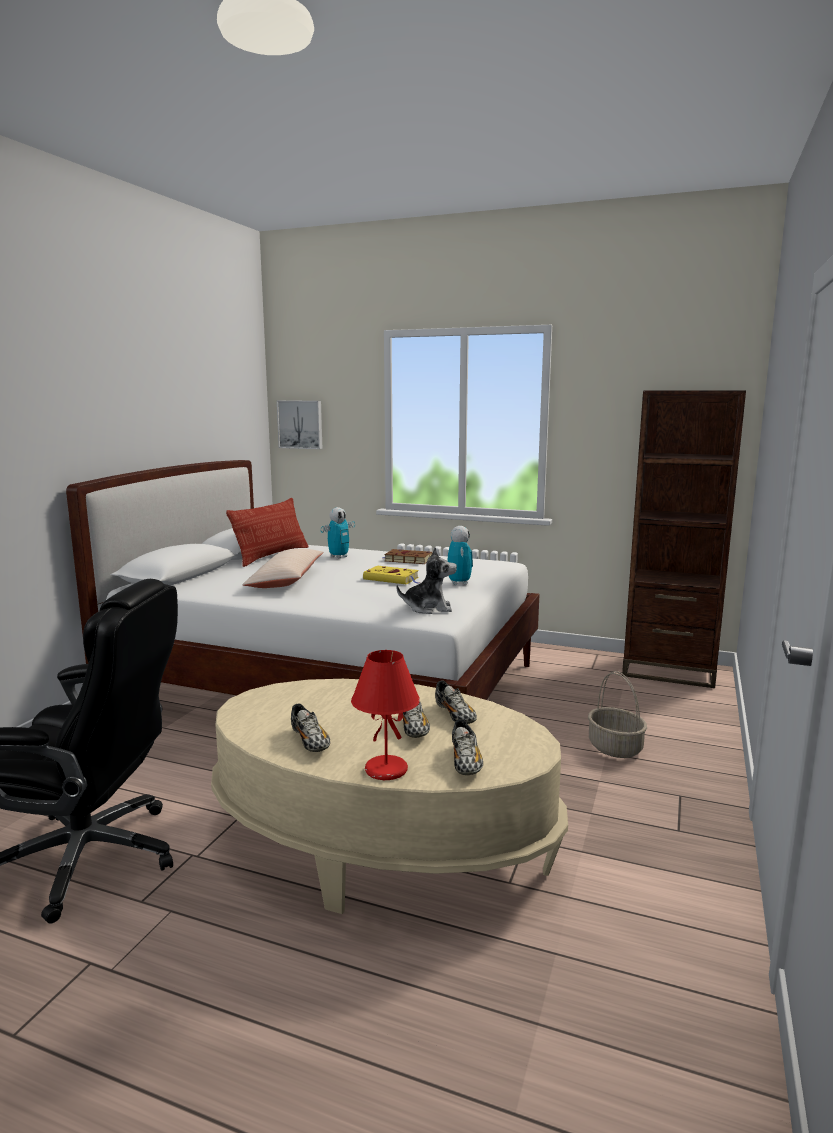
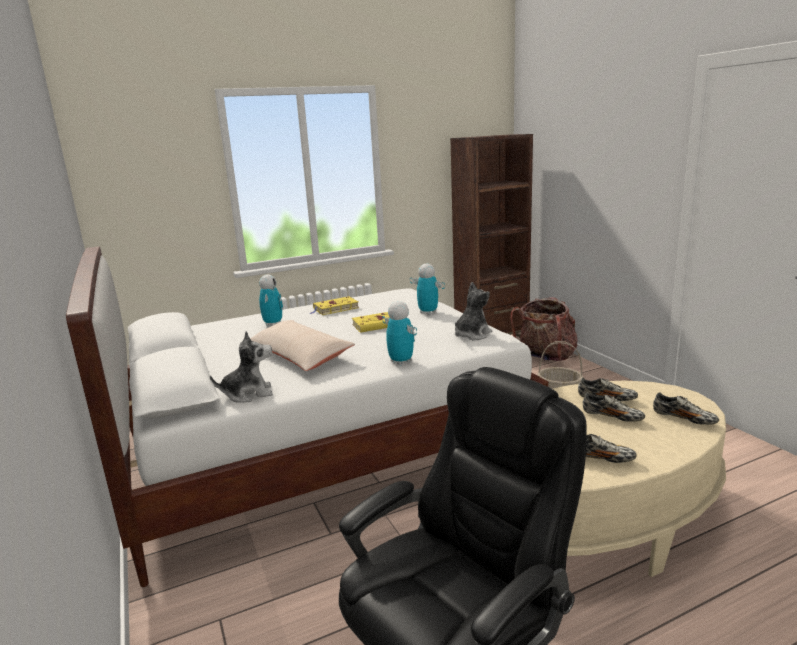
camera: 45 degrees left, 5 degrees up
(198, 589) = (248, 394): none -> plush toy
(271, 556) = (206, 343): pillow -> none
(301, 424) = (123, 197): picture -> none
(322, 605) = (401, 362): none -> toy robot
(385, 770) = (674, 447): red table lamp -> none
(407, 560) = (335, 309): brown book -> yellow book
(691, 711) = (545, 357): none -> backpack

